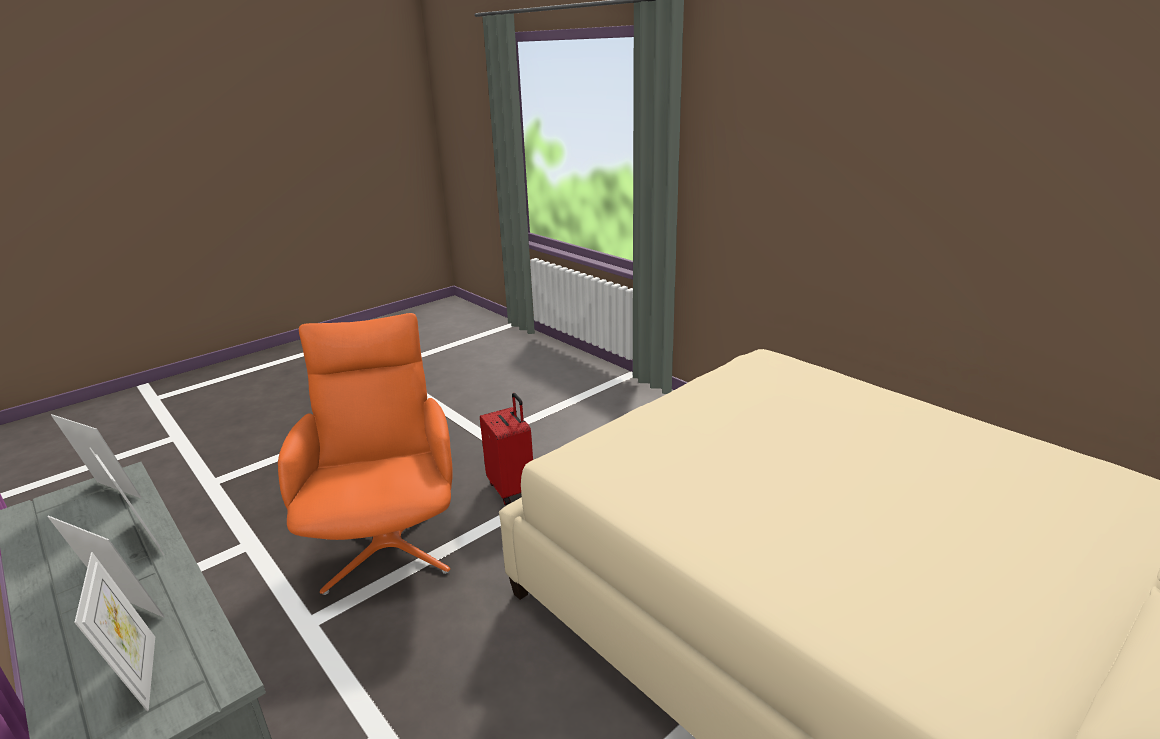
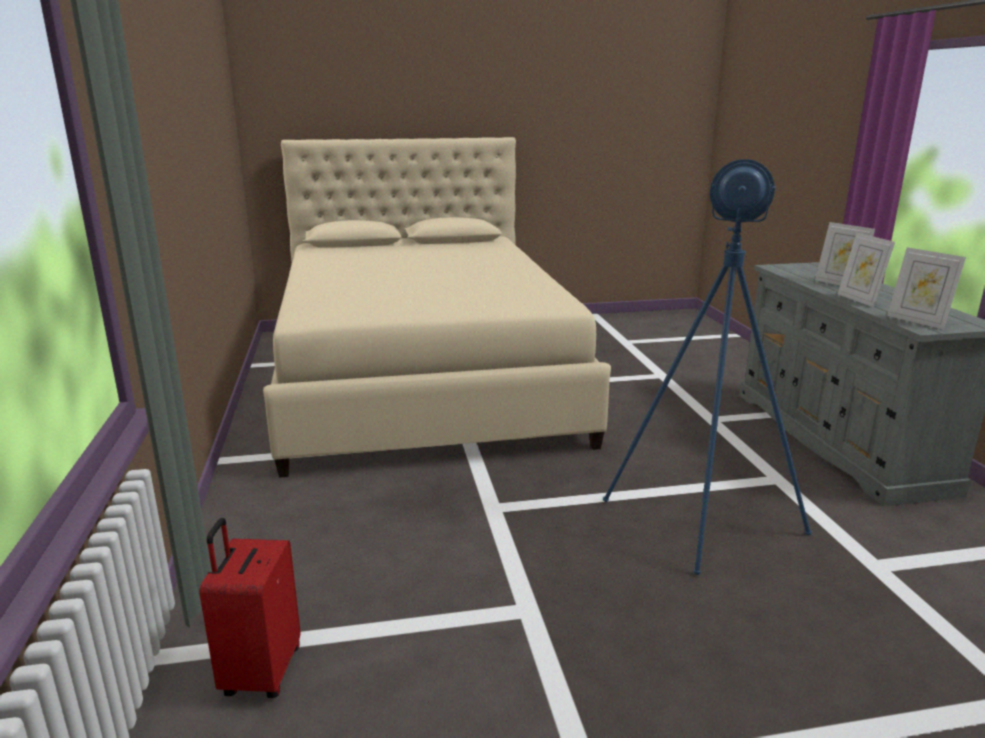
camera: 150 degrees left, 5 degrees down
(139, 676) = (811, 272): picture frame -> none
(389, 541) = (703, 516): orange armchair -> blue floor lamp
(512, 489) = (546, 523): red suitcase -> red suitcase (260, 672)

